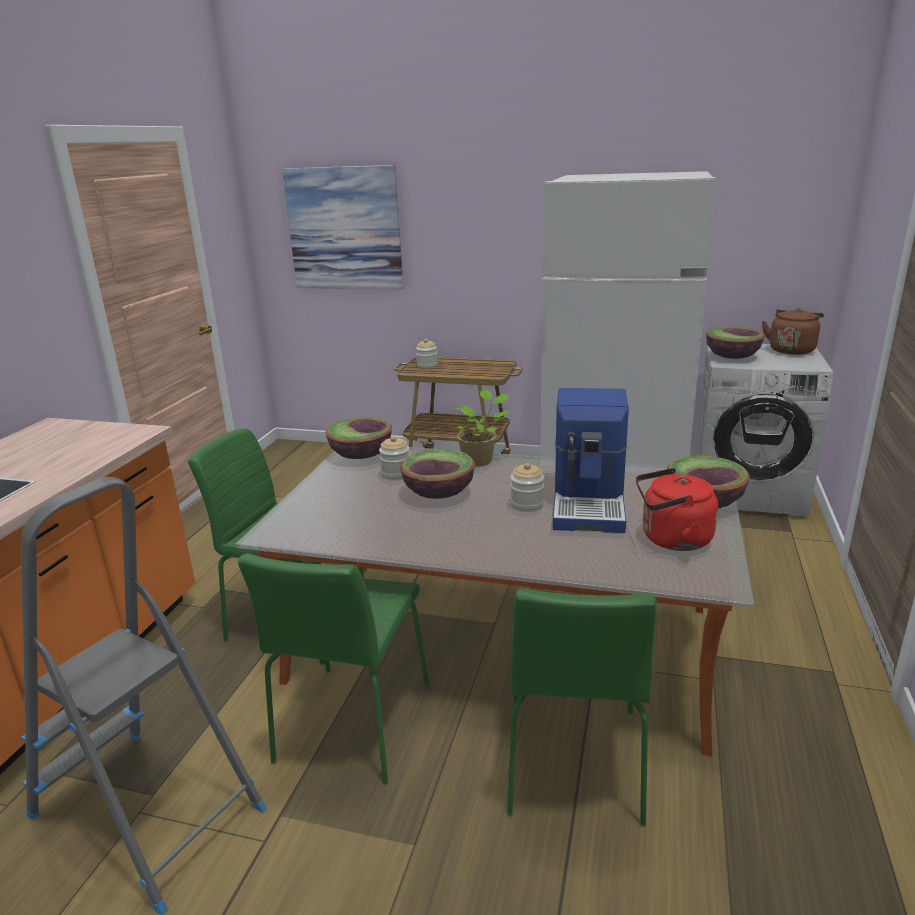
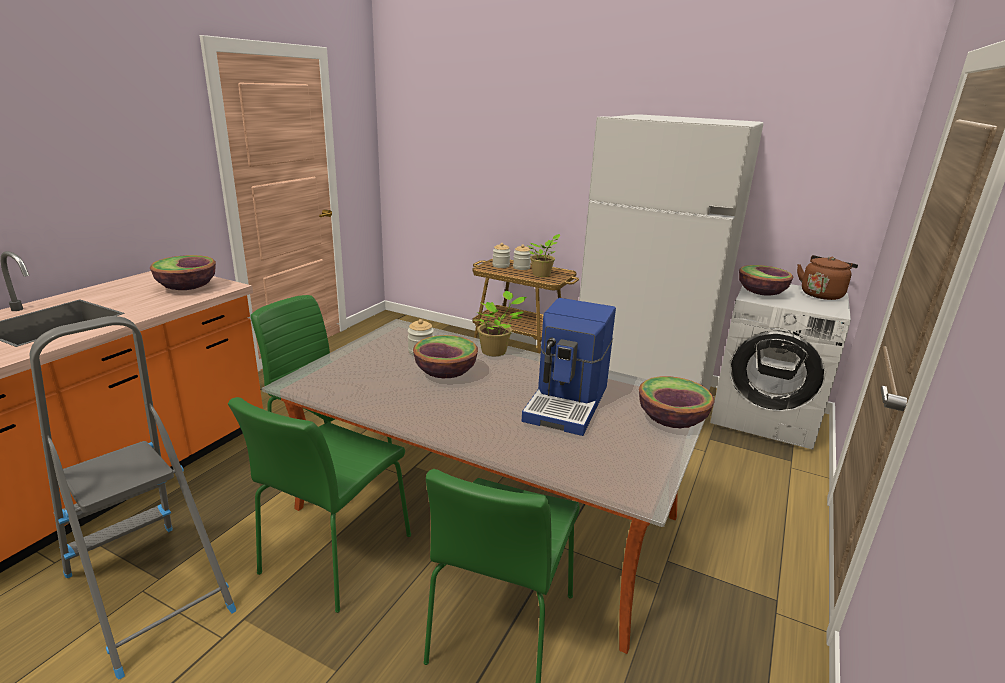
camera: 10 degrees right, 0 degrees up
(344, 229) = (451, 143): picture -> none
(361, 455) = (403, 331): bowl -> bowl (187, 288)
(480, 370) = (542, 275): none -> potted plant
(527, 504) = (513, 395): jar -> jar (521, 267)
(671, 539) = (621, 449): red kettle -> none

